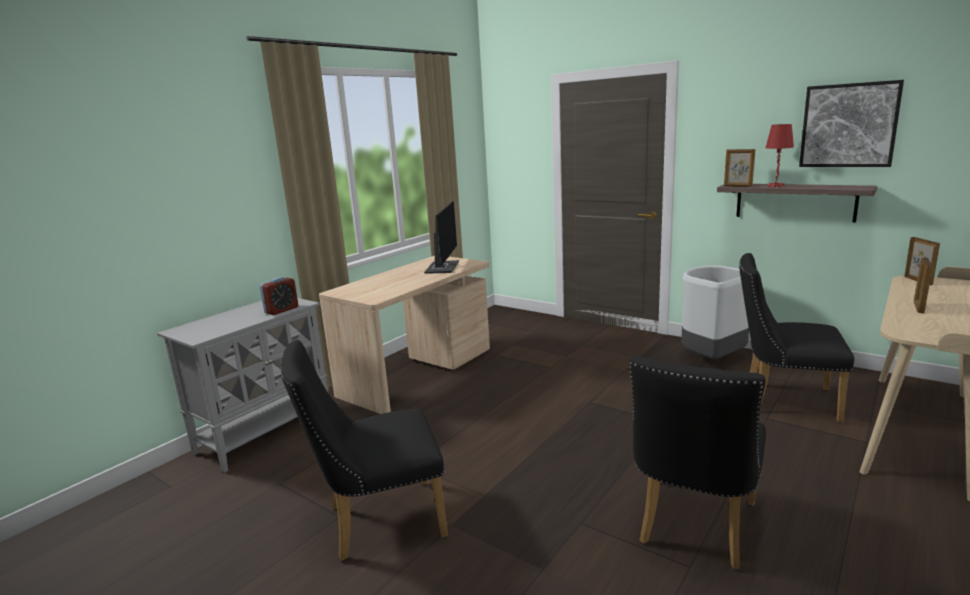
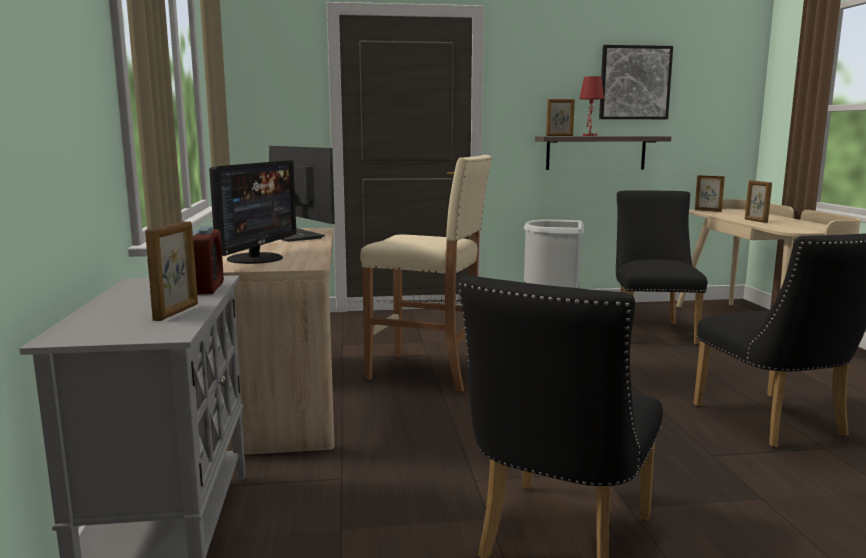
camera: 45 degrees left, 5 degrees down
(233, 325) = (177, 312): none -> picture frame
(371, 287) = (256, 258): none -> monitor
(523, 382) = (427, 372): none -> beige stool
(782, 400) = (652, 331): black chair -> black chair turned 120 degrees clockwise

